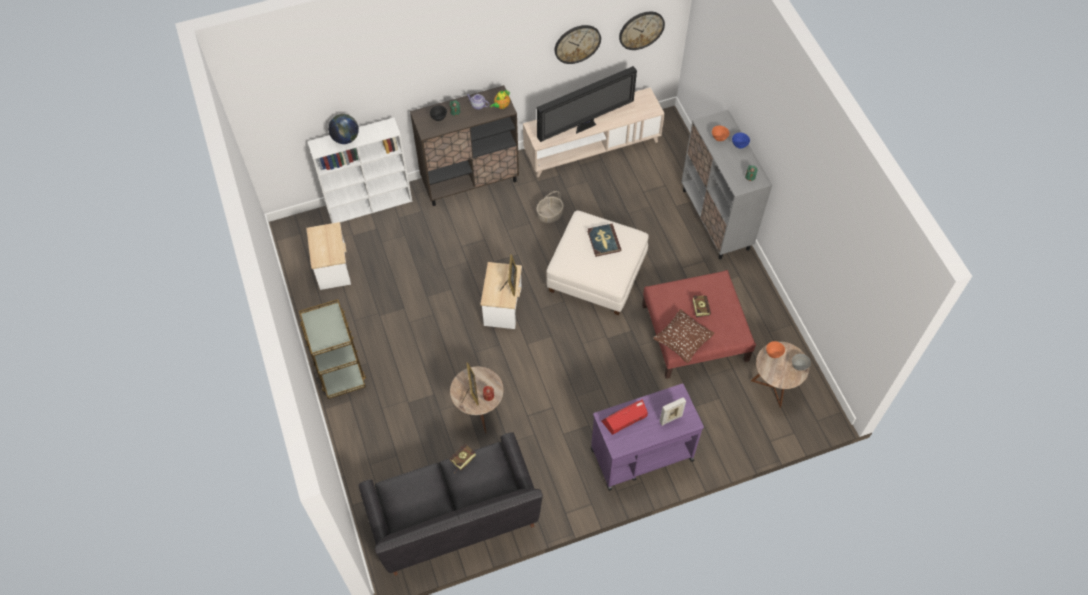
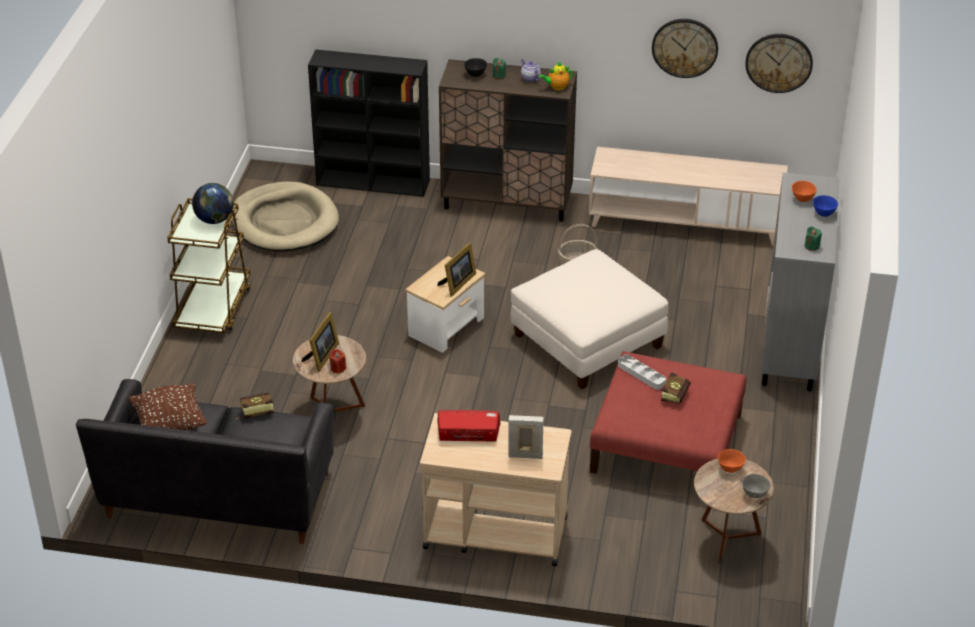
camera: 30 degrees right, 20 degrees down
(333, 267) = (284, 222): side table -> beige dog bed
(346, 138) = (358, 60): globe -> globe (215, 220)
(370, 204) = (374, 182): white bookcase -> black bookcase
(585, 126) = (672, 174): television -> none
(603, 241) = (603, 284): book -> none
(641, 454) = (494, 532): purple cart -> beige cart
(670, 301) = (641, 374): none -> grey tray
(682, 341) = (623, 418): brown pillow -> brown pillow (169, 424)

